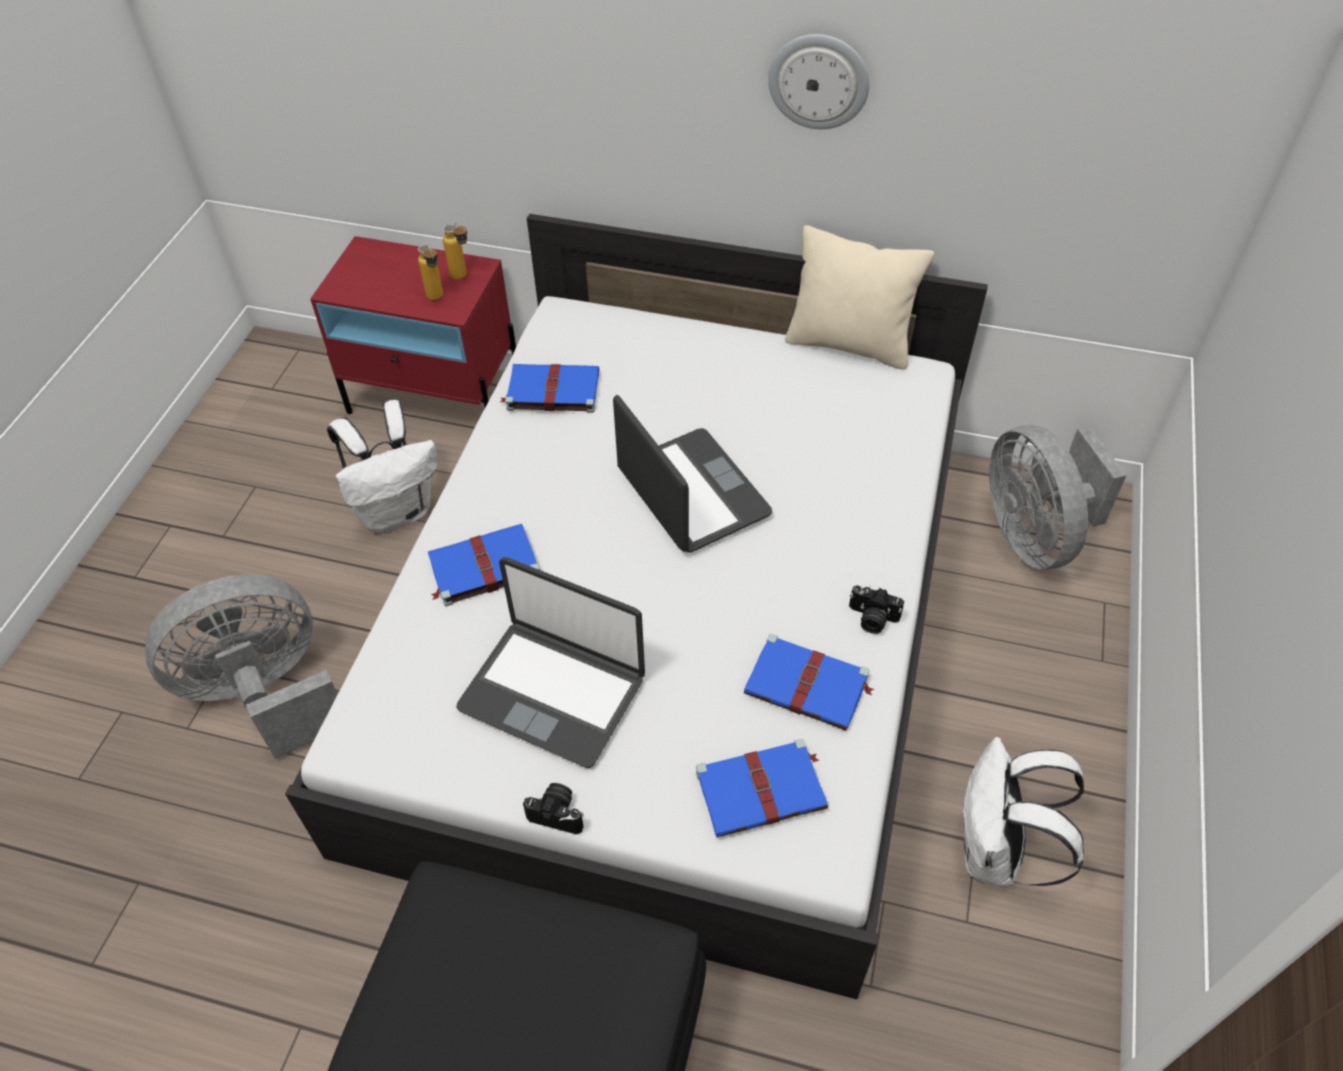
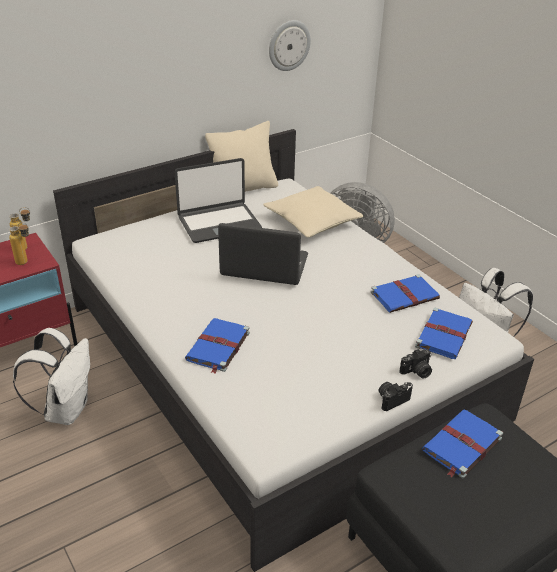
camera: 50 degrees left, 15 degrees down
(266, 694) = (111, 538): grey fan -> none
(551, 390) = (141, 268): blue book -> blue book (461, 445)
(553, 692) = (322, 364): laptop -> laptop (219, 223)
(818, 81) = (202, 48): wall clock -> wall clock (288, 45)
(864, 465) = (312, 222): none -> beige pillow
(871, 619) = (391, 263): camera -> camera (417, 372)

